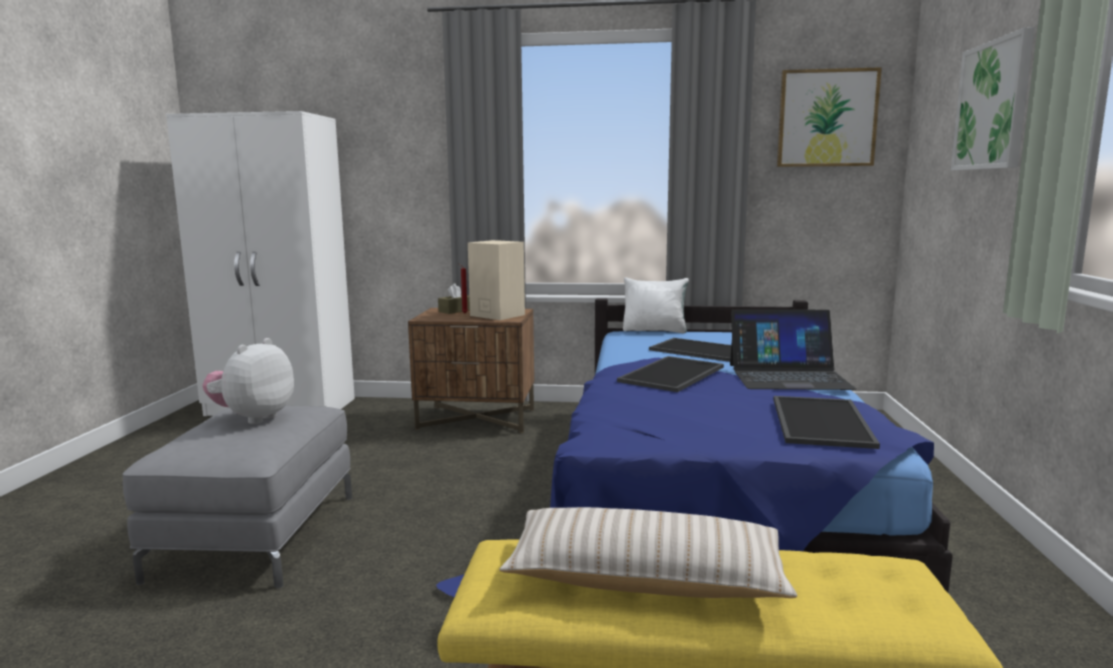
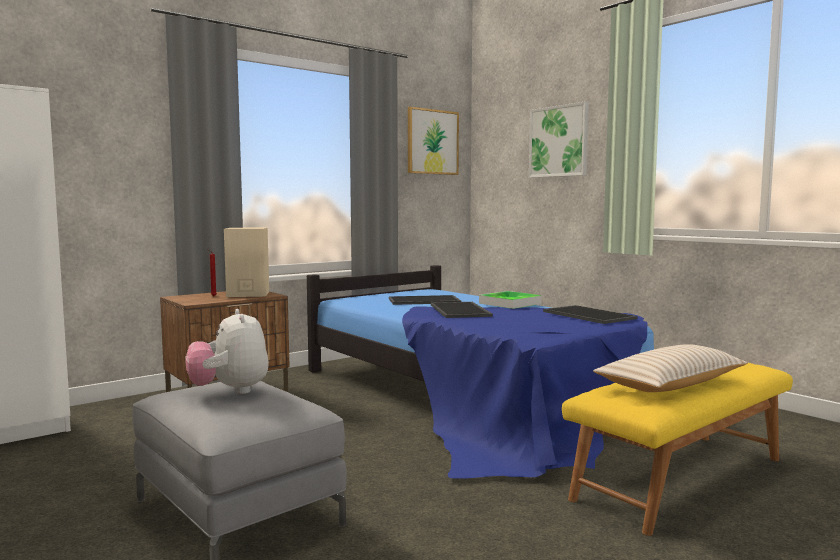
camera: 45 degrees left, 5 degrees down
(456, 311) = (197, 296): brown tissue box -> none
(655, 330) = (355, 296): white pillow -> none
(788, 376) = (510, 303): laptop -> tray

